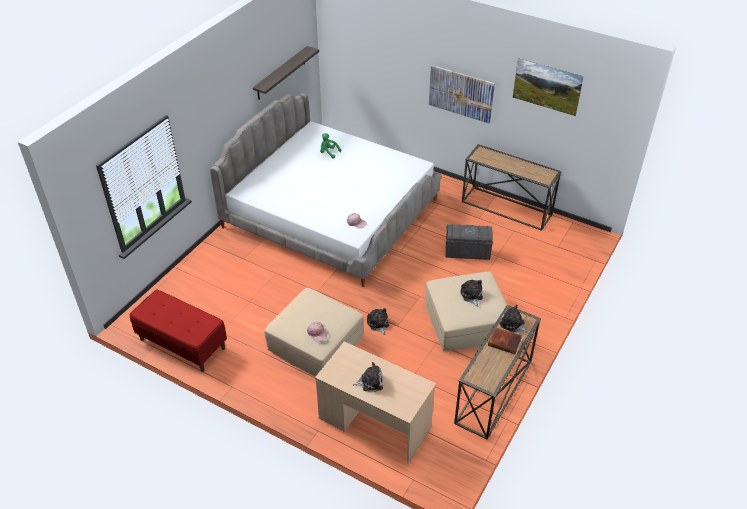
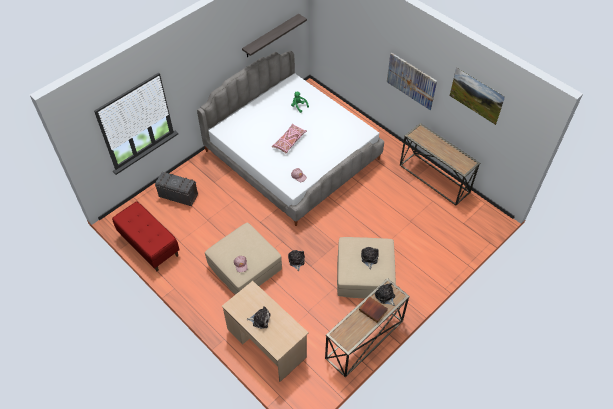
camera: 15 degrees right, 10 degrees up
(331, 189) = (289, 141): none -> pink pillow
(467, 252) = (387, 213): grey storage box -> grey storage box (178, 195)

